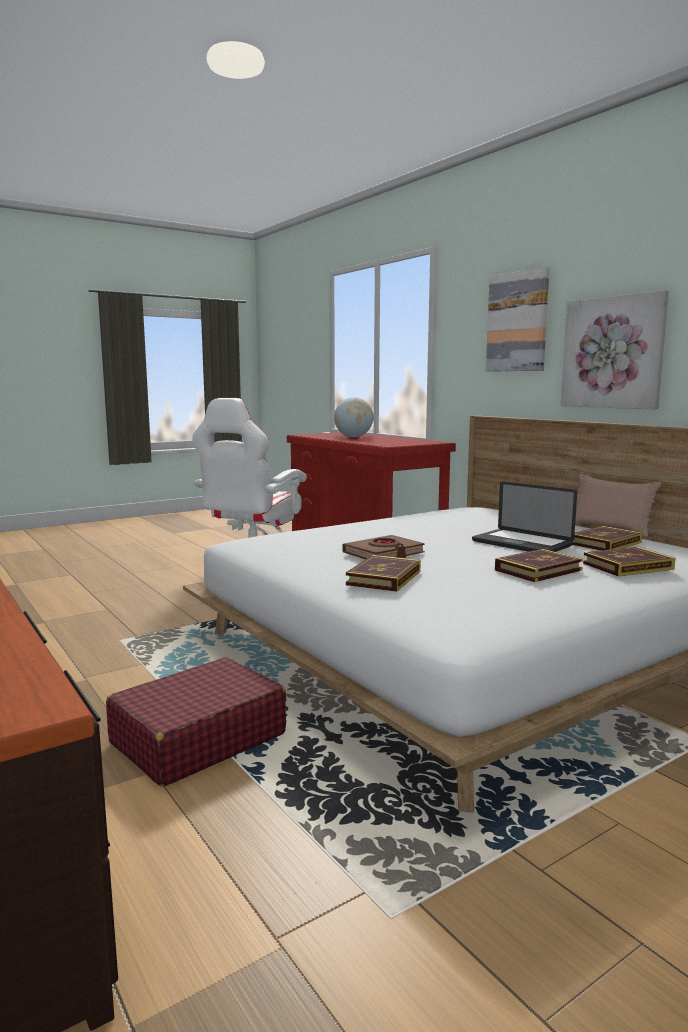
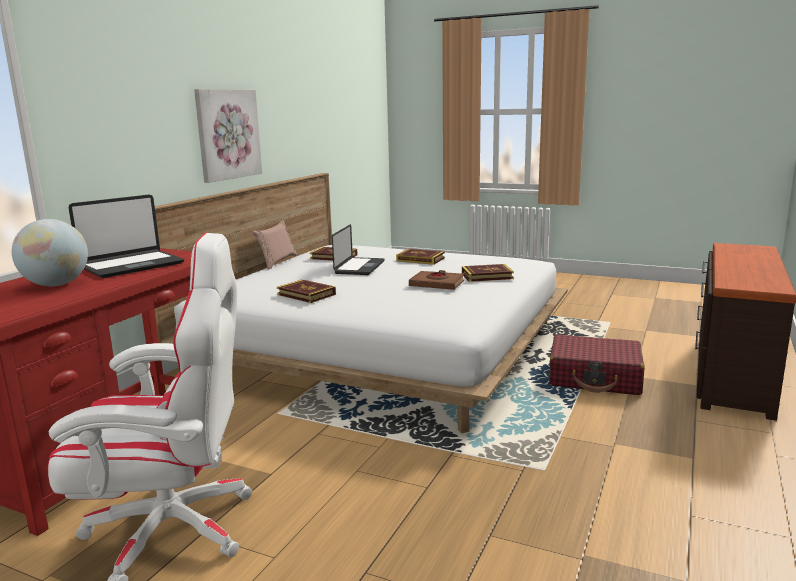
camera: 120 degrees left, 5 degrees up
(381, 441) = (131, 265): none -> laptop
(517, 322) = (148, 104): picture -> none
(628, 566) = (386, 251): book -> book (306, 294)

